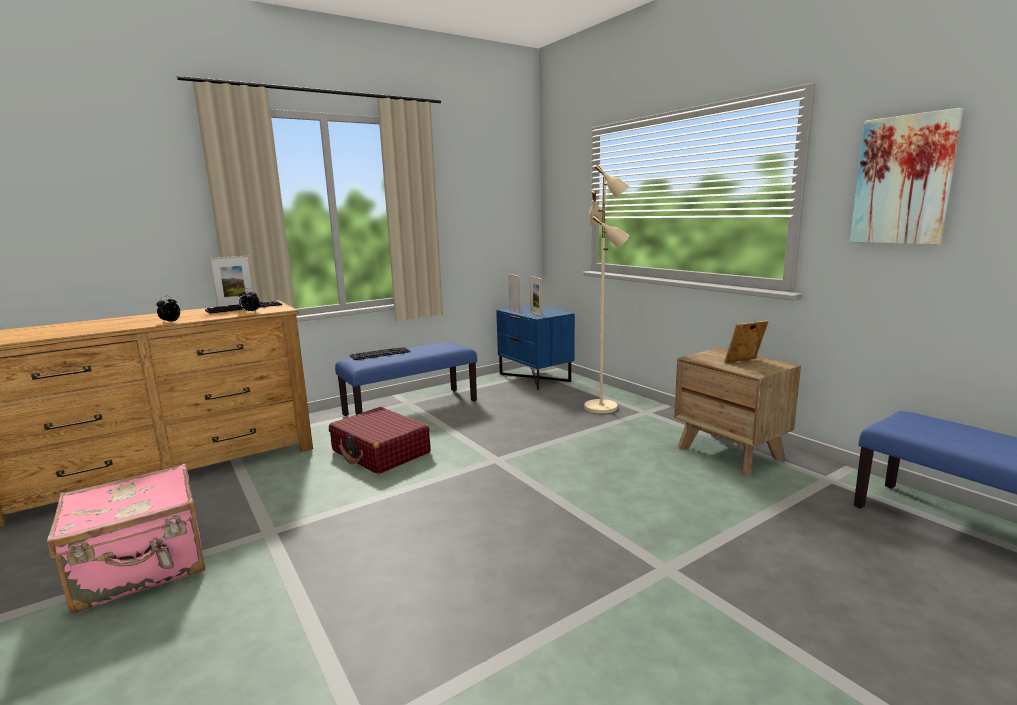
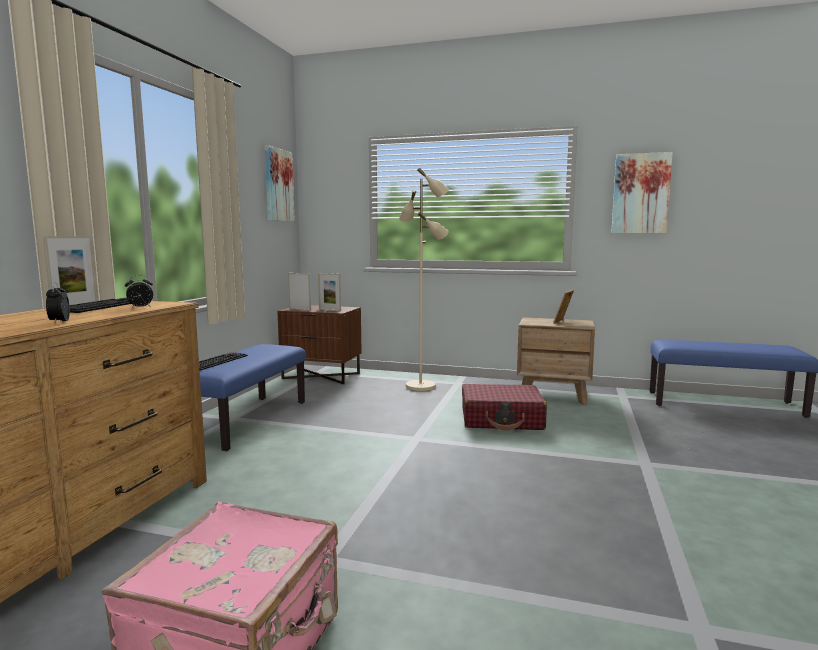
camera: 40 degrees left, 5 degrees down
(381, 452) = (296, 462): red suitcase -> red suitcase (502, 419)
(507, 187) = (278, 185): none -> picture
(535, 377) = (322, 376): blue nightstand -> brown nightstand

